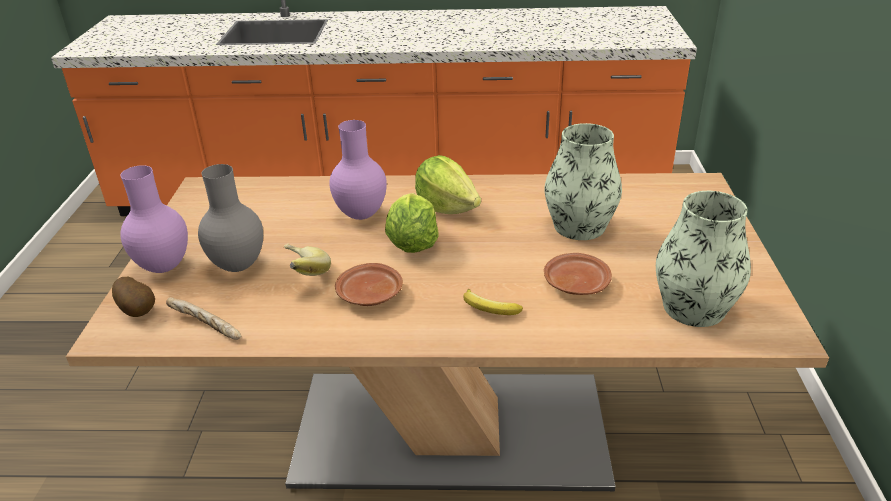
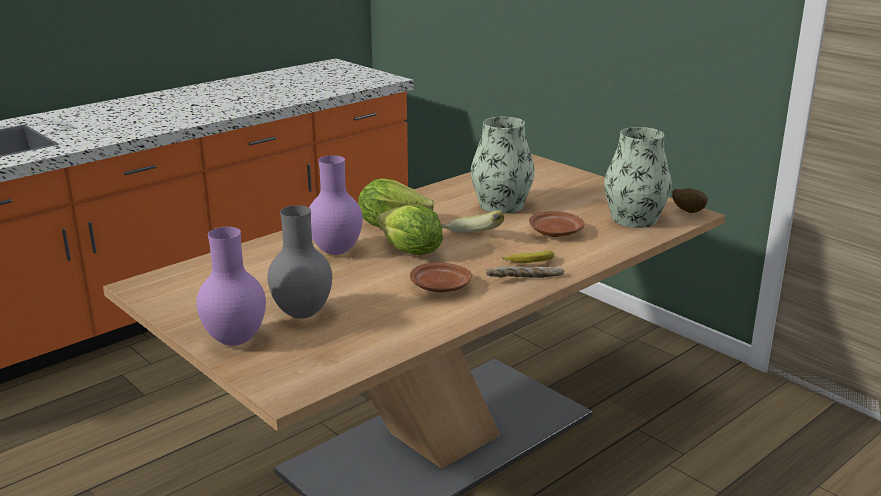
camera: 45 degrees left, 10 degrees down
(139, 311) = (278, 370): potato -> potato (687, 211)
(205, 326) = (357, 352): bread -> bread (525, 280)
(301, 275) = (367, 298): banana -> banana (468, 239)

